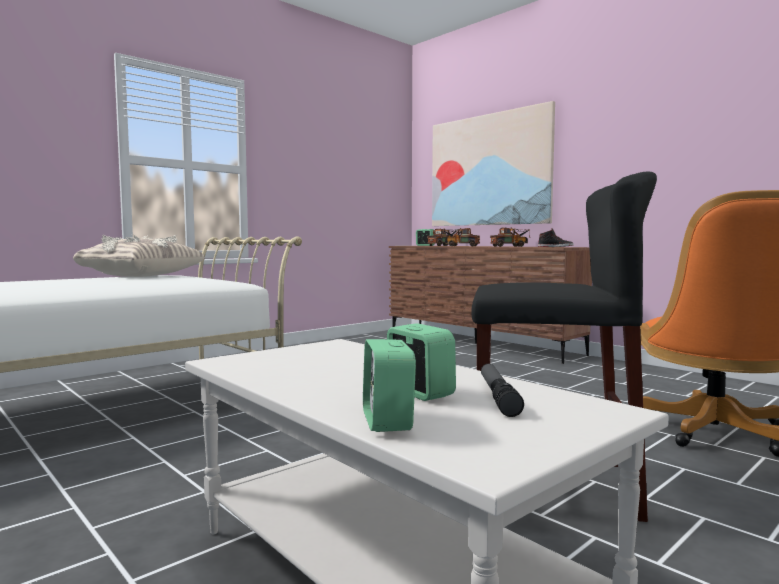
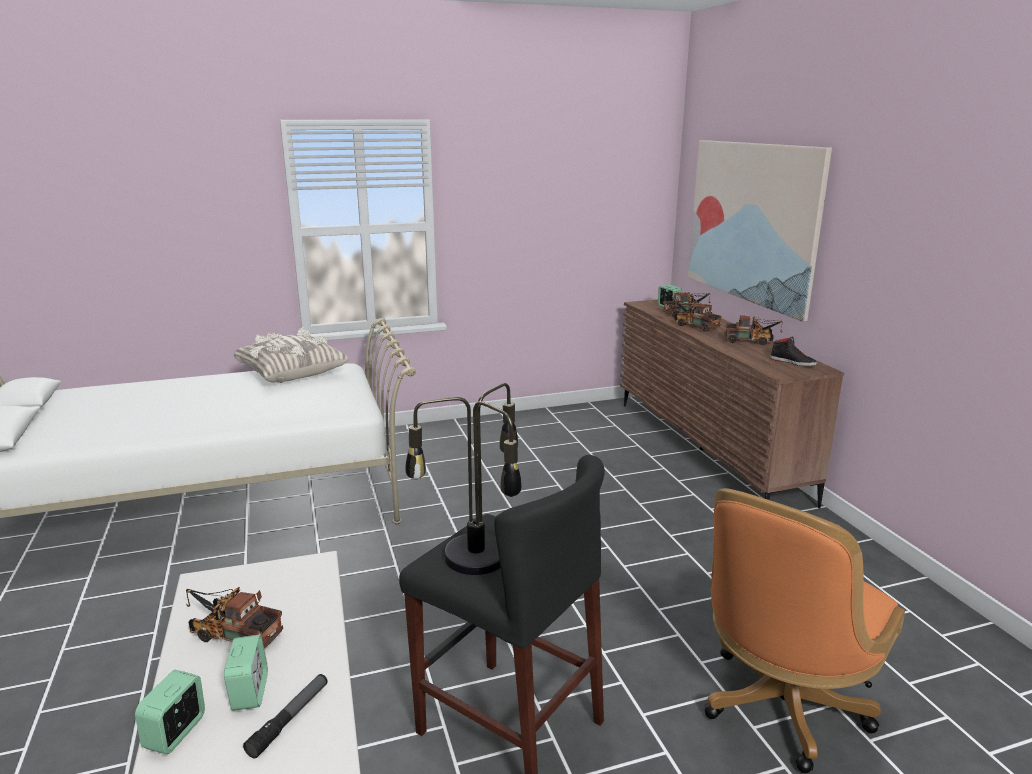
camera: 25 degrees right, 15 degrees up
(325, 374) = (232, 634): none -> toy truck
(530, 285) = (476, 557): none -> table lamp

